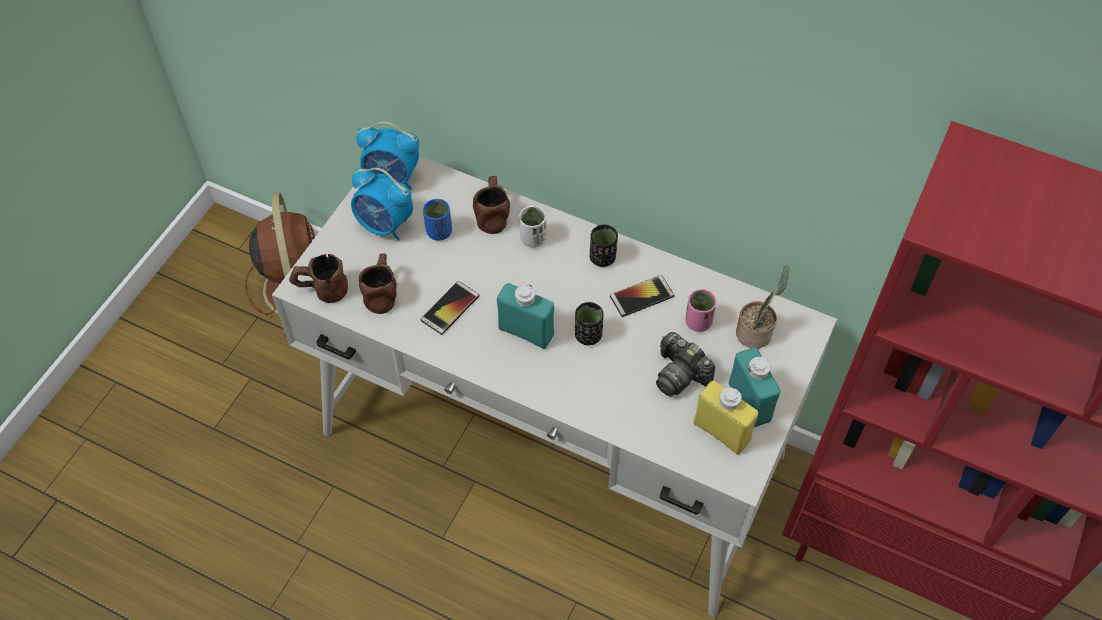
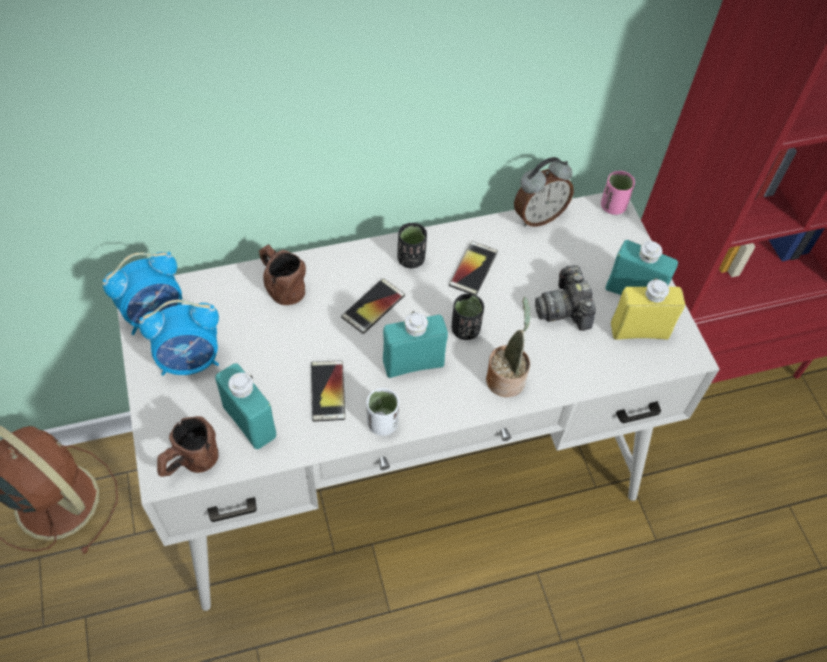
camera: 45 degrees left, 0 degrees up
(381, 291) = (250, 422): brown mug -> turquoise bottle
(439, 232) = (248, 332): blue cup -> none
(533, 239) = (338, 282): white cup -> white cup (382, 423)
(540, 273) = (373, 306): none -> phone
(680, 374) = (564, 308): camera -> camera turned 75 degrees clockwise
(698, 322) = (535, 259): pink cup -> pink cup (613, 206)
(737, 292) = (538, 216): none -> alarm clock
(756, 332) = (583, 237): potted plant -> potted plant (506, 377)

